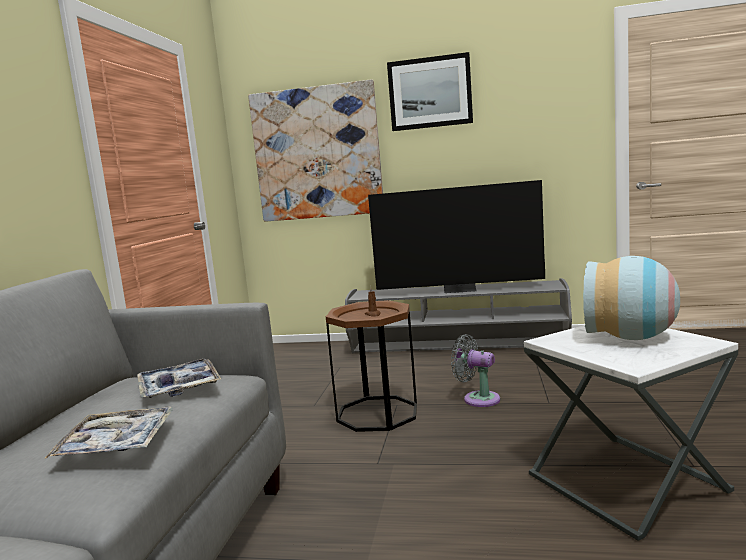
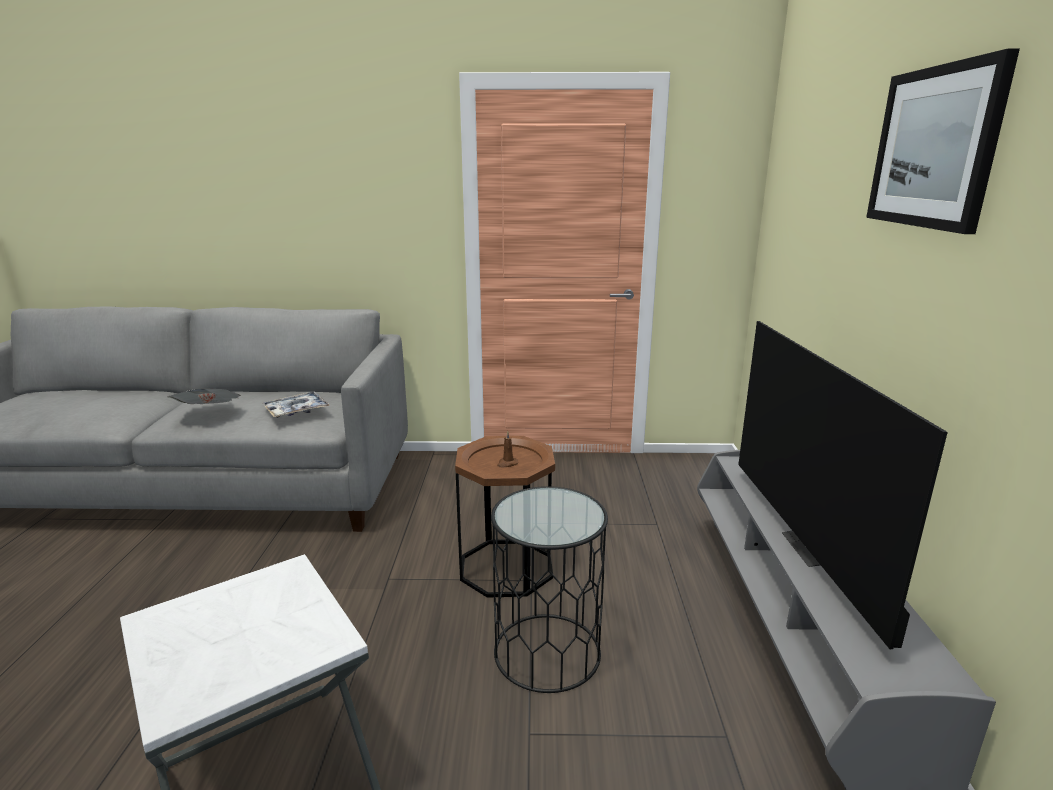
camera: 80 degrees right, 10 degrees up
(117, 443) = (210, 413): tray -> newspaper
(317, 153) = (807, 230): picture -> none
(477, 399) = (546, 652): grey fan -> black side table
(630, 338) = (248, 637): vase -> none

